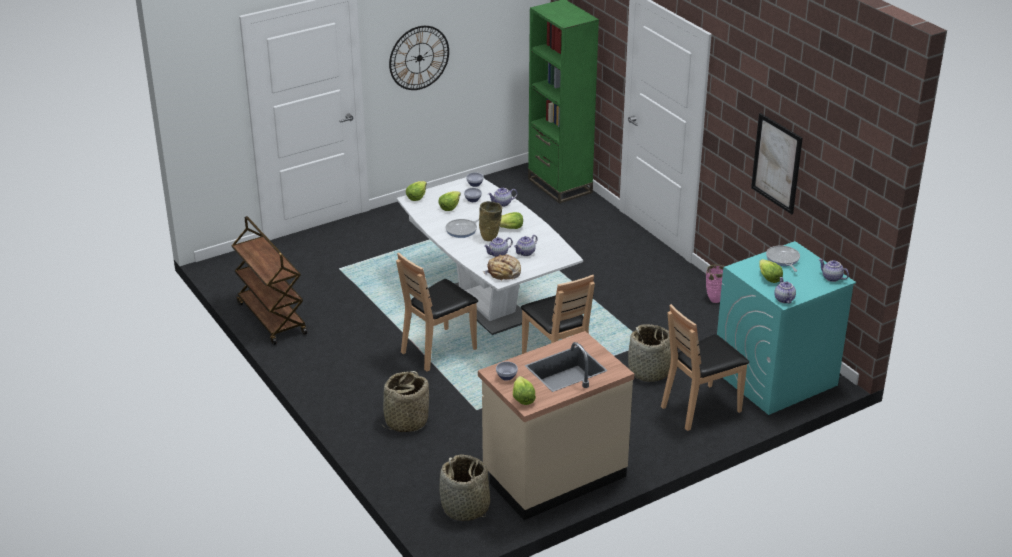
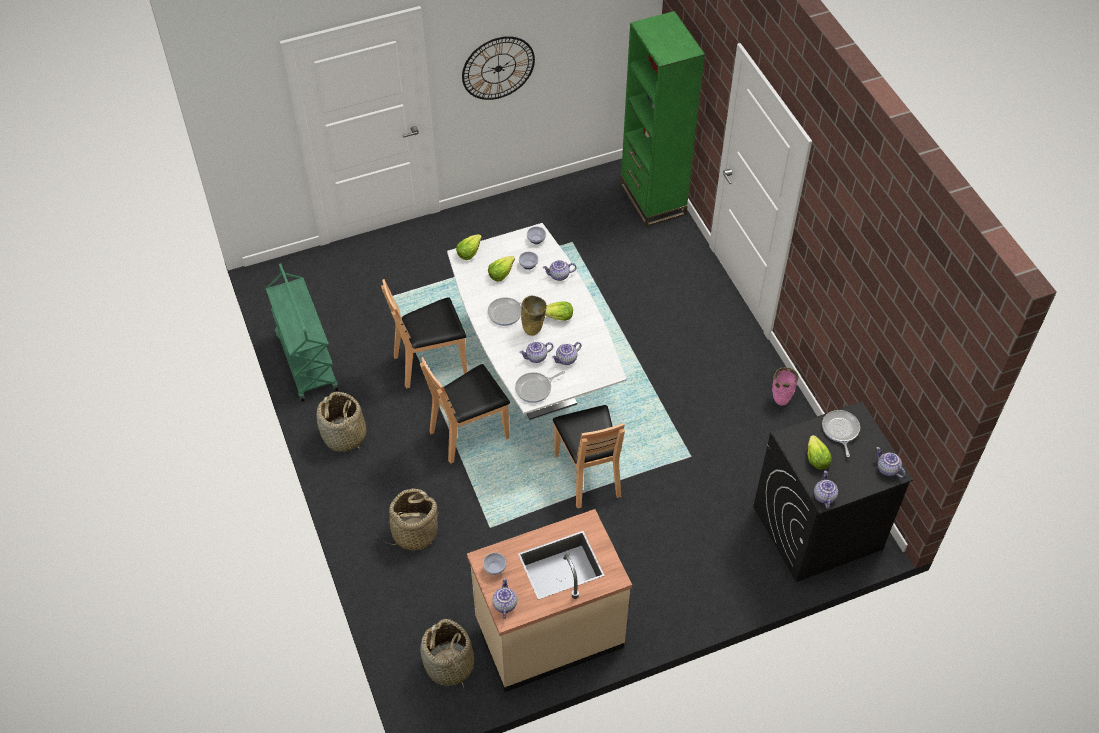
camera: 10 degrees right, 20 degrees up
(271, 318) = (306, 361): brown cart -> green cart
(504, 273) = (535, 388): bread -> frying pan
(522, 398) = (504, 604): lettuce -> teapot
(649, 372) = (684, 499): basket -> basket (344, 436)
(701, 408) = (726, 561): brown chair -> brown chair (431, 363)
(774, 378) = (816, 528): turquoise washing machine -> black washing machine
(776, 163) = (858, 310): picture -> none

